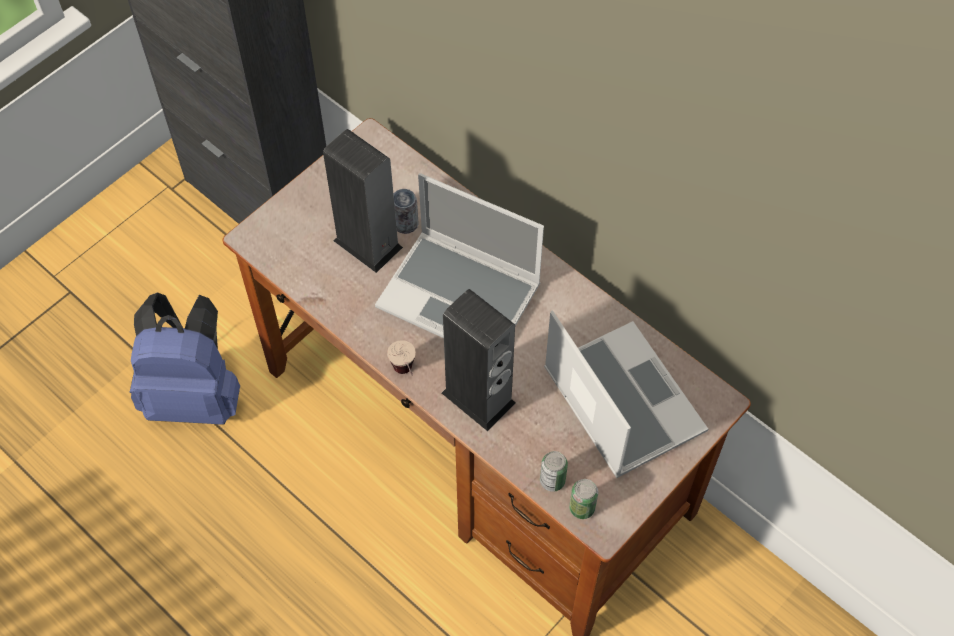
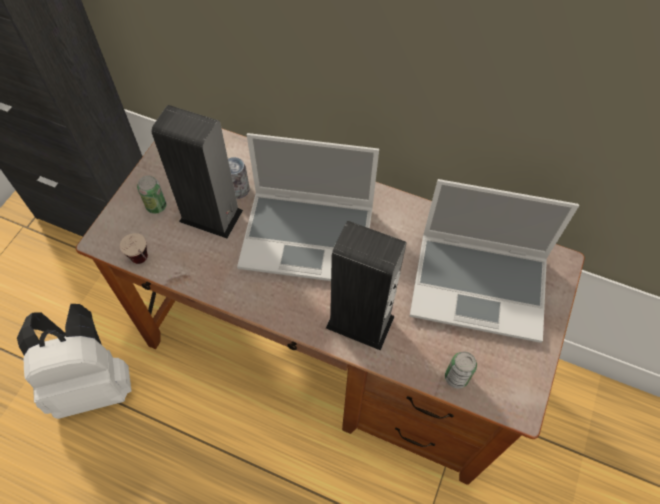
camera: 20 degrees left, 0 degrees up
(195, 395) = (93, 384): blue backpack -> white backpack
(406, 375) = (288, 322): cup -> cup (144, 264)
(582, 508) = (493, 394): can -> can (156, 206)
(620, 400) = (480, 286): laptop -> laptop turned 150 degrees clockwise

